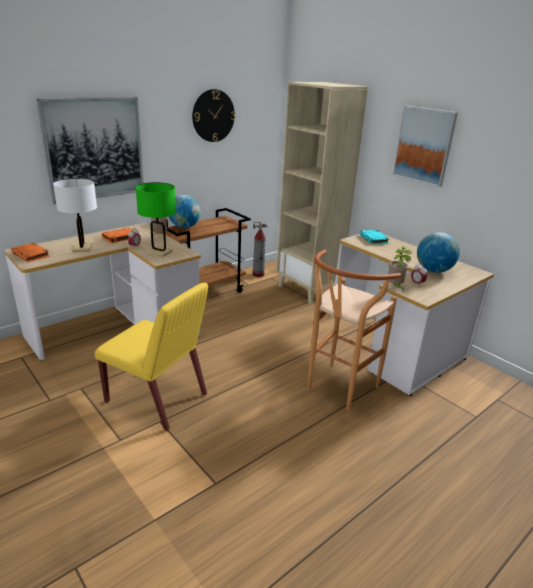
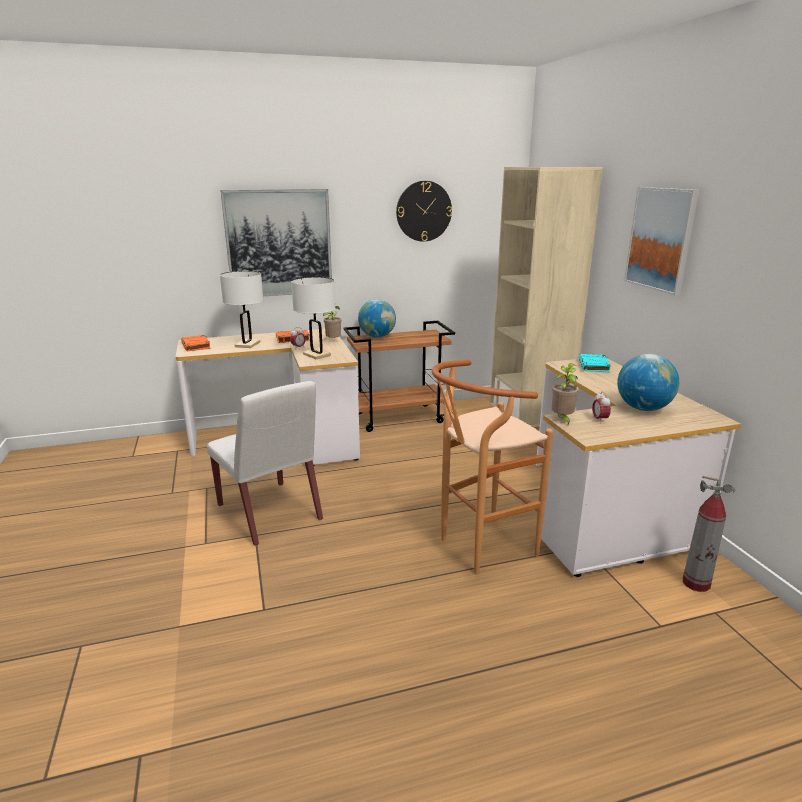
camera: 25 degrees right, 5 degrees down
(158, 398) = (270, 513): yellow chair -> white chair
(159, 252) = (316, 355): green table lamp -> white table lamp
(258, 274) = (477, 407): fire extinguisher -> fire extinguisher (696, 583)

